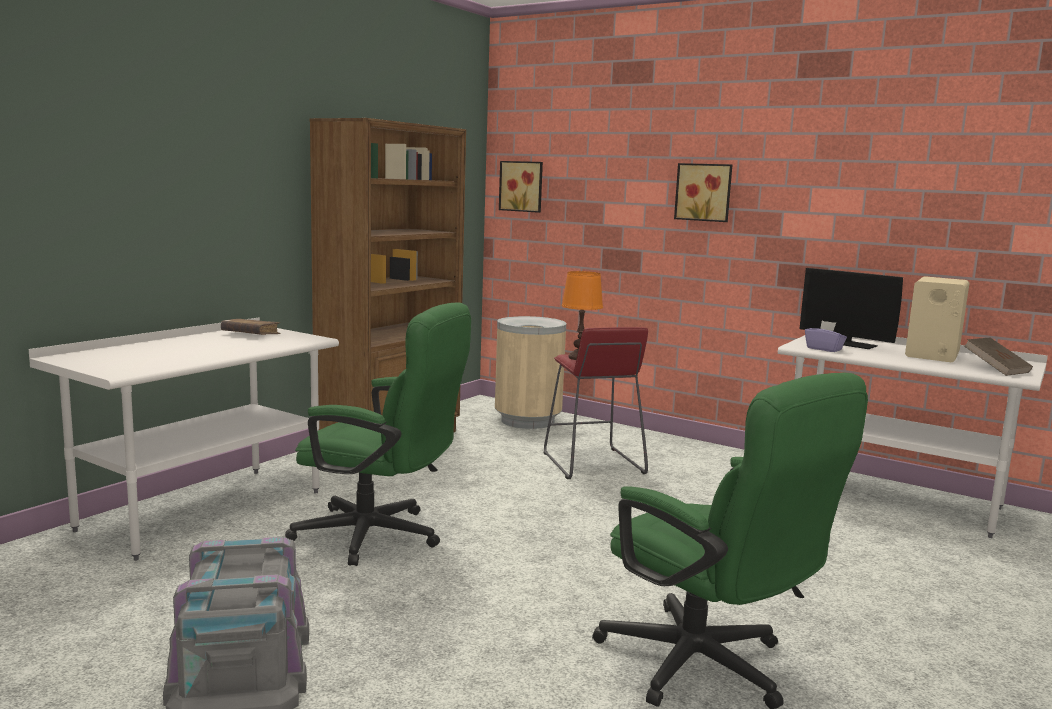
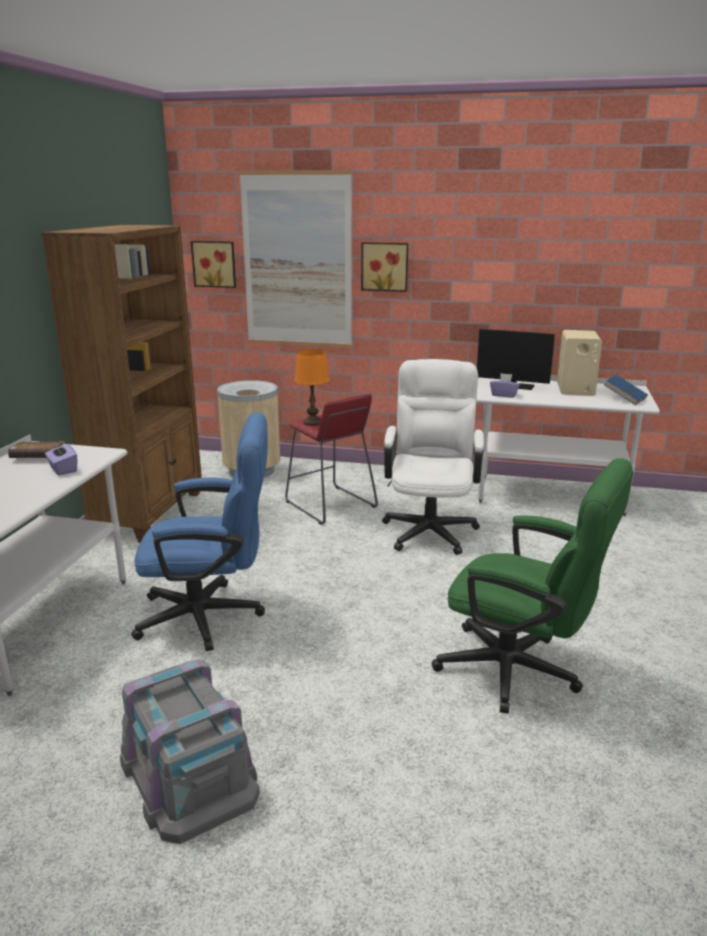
camera: 20 degrees left, 10 degrees up
(260, 344) = (63, 469): none -> purple tissue box
(380, 537) = (211, 616): green office chair -> blue office chair
(607, 184) = (297, 261): none -> picture
(700, 503) = (430, 527): none -> white office chair
(996, 369) = (624, 399): brown book -> blue book

